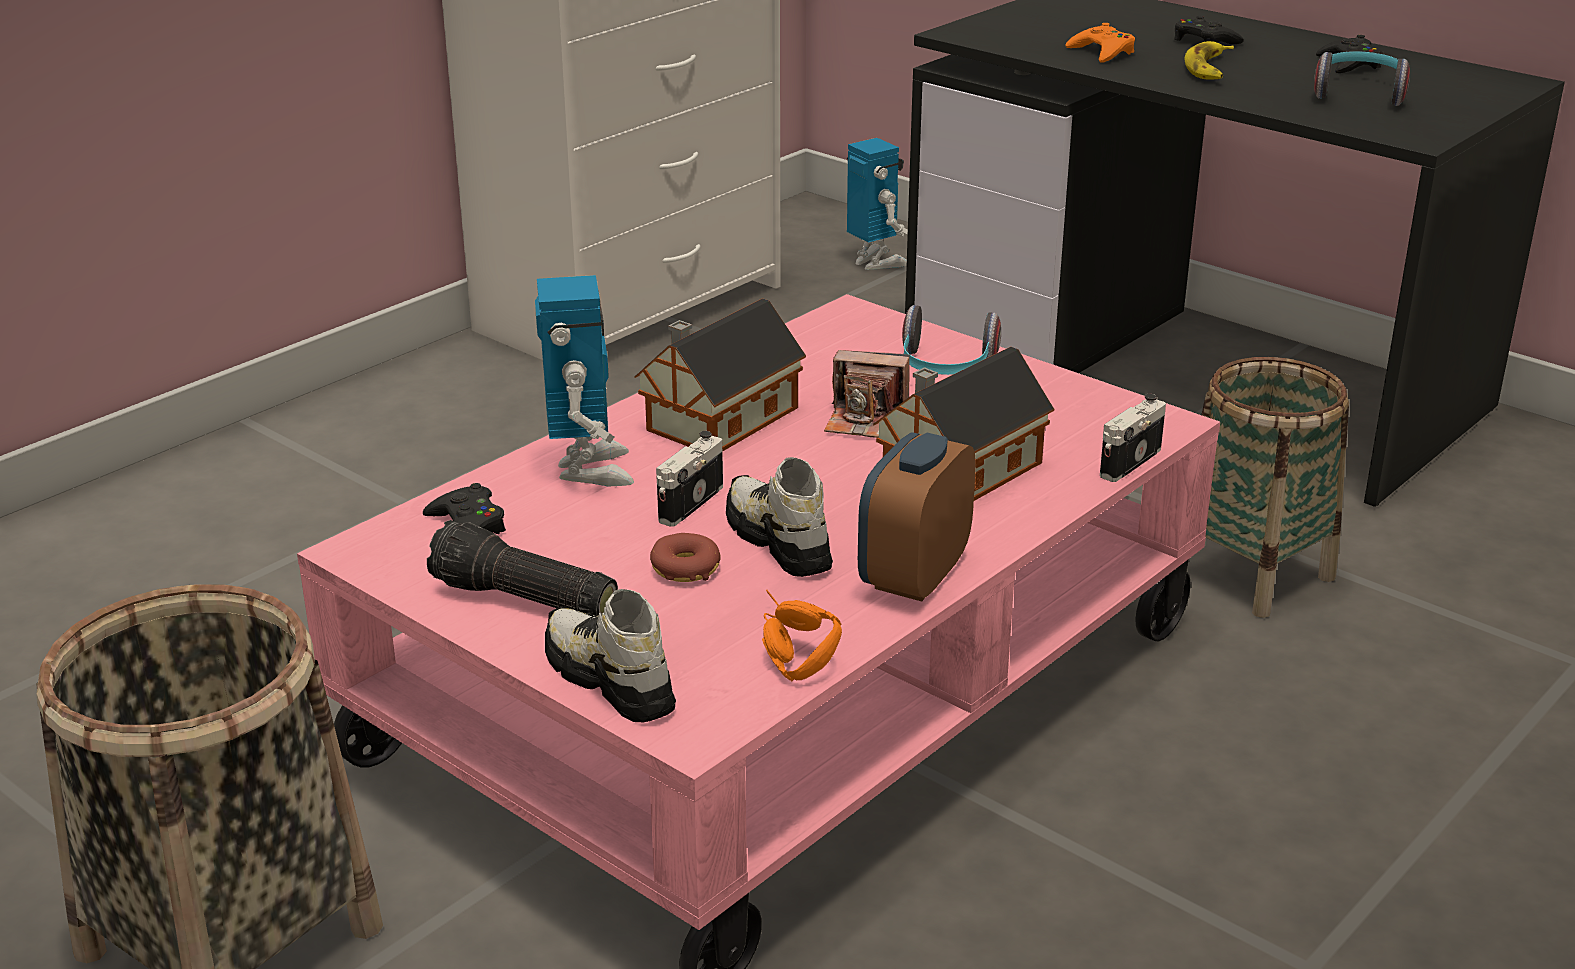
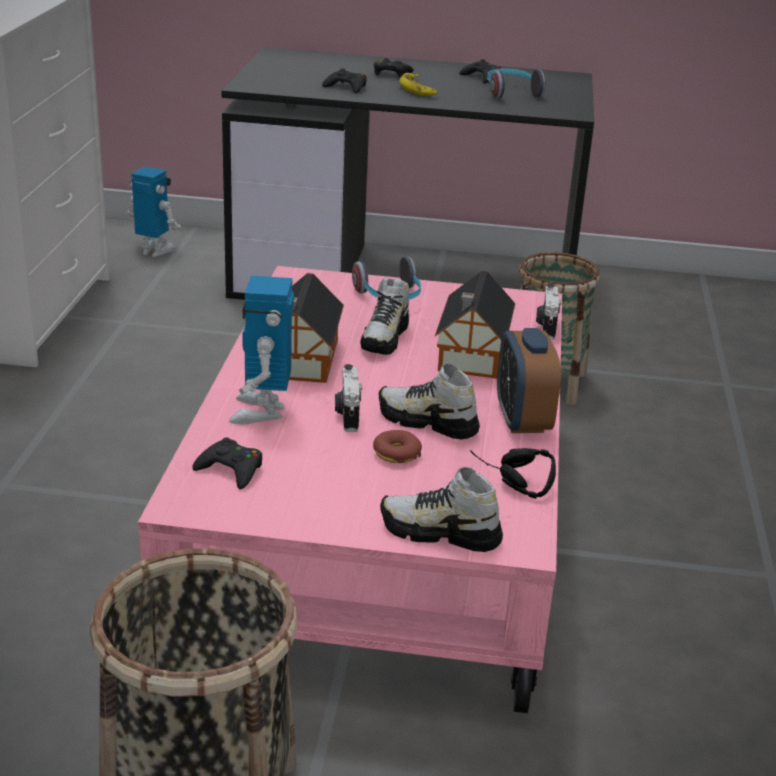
camera: 35 degrees left, 0 degrees up
(521, 600) = (326, 503): flashlight -> none
(589, 469) = (261, 411): toy robot -> toy robot turned 135 degrees counterclockwise
(782, 648) = (507, 482): orange headphones -> black headphones
(866, 420) = (385, 338): camera -> shoe
(1102, 52) = (346, 87): orange game controller -> black game controller

